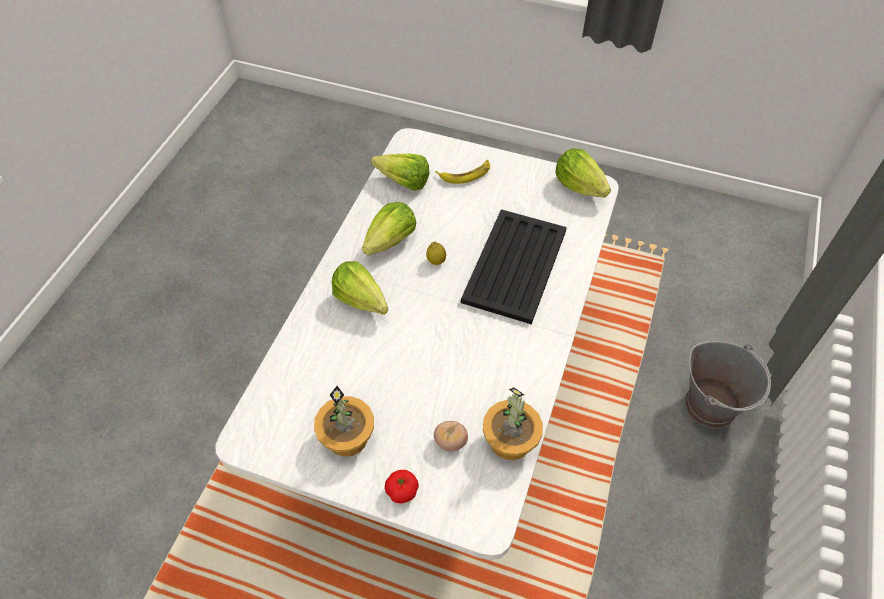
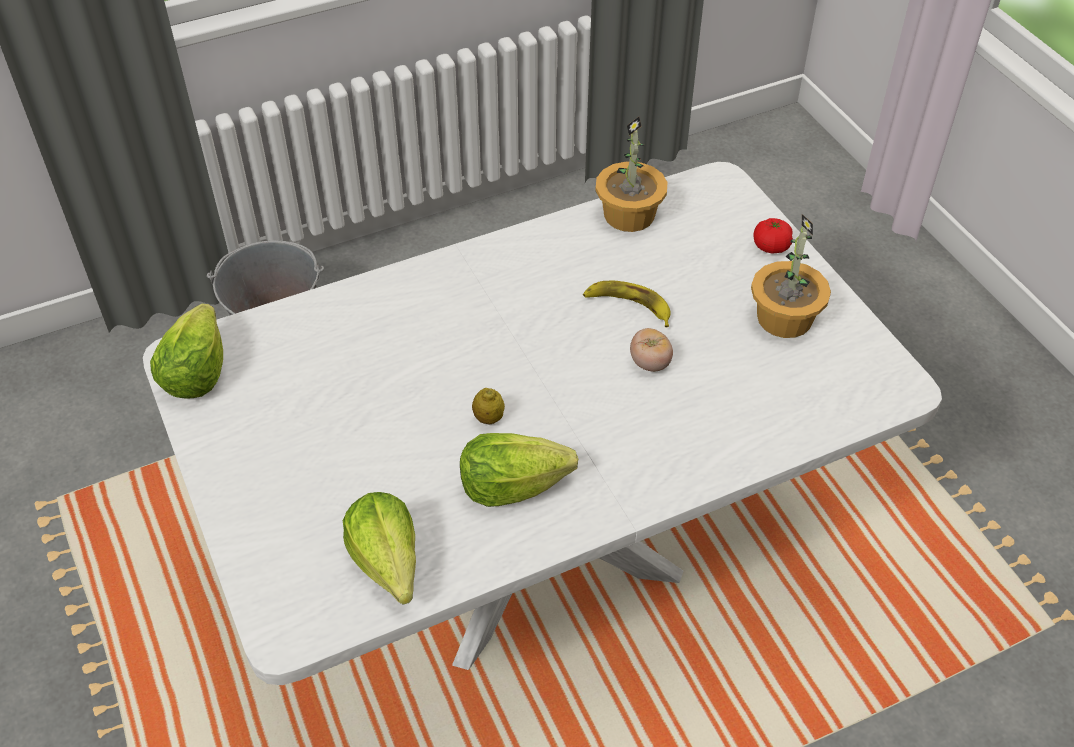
camera: 135 degrees left, 5 degrees down
(363, 304) = (634, 432): lettuce -> none
(450, 442) = (685, 249): tomato -> tomato (650, 363)
(465, 174) = (294, 506): banana -> banana (628, 306)
(515, 265) = (408, 345): black tray -> none

